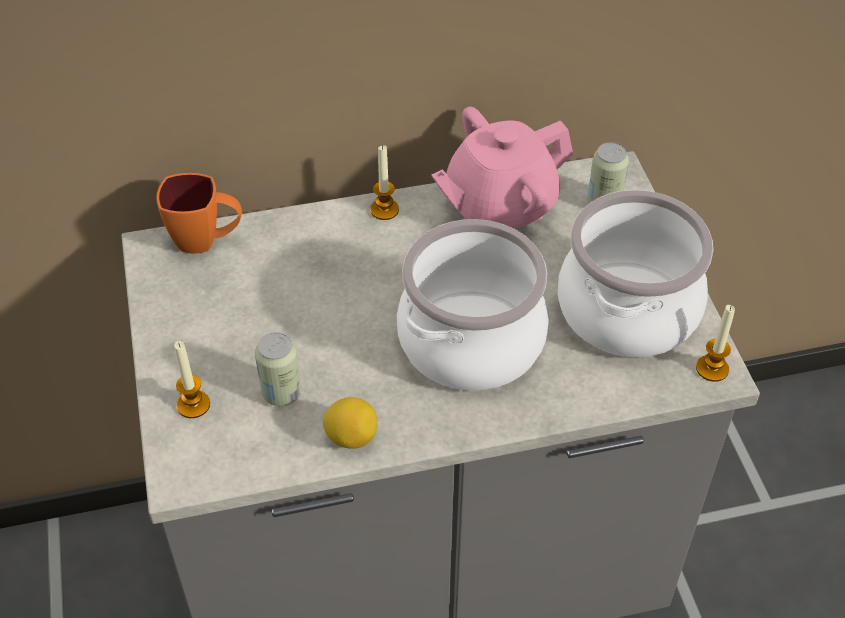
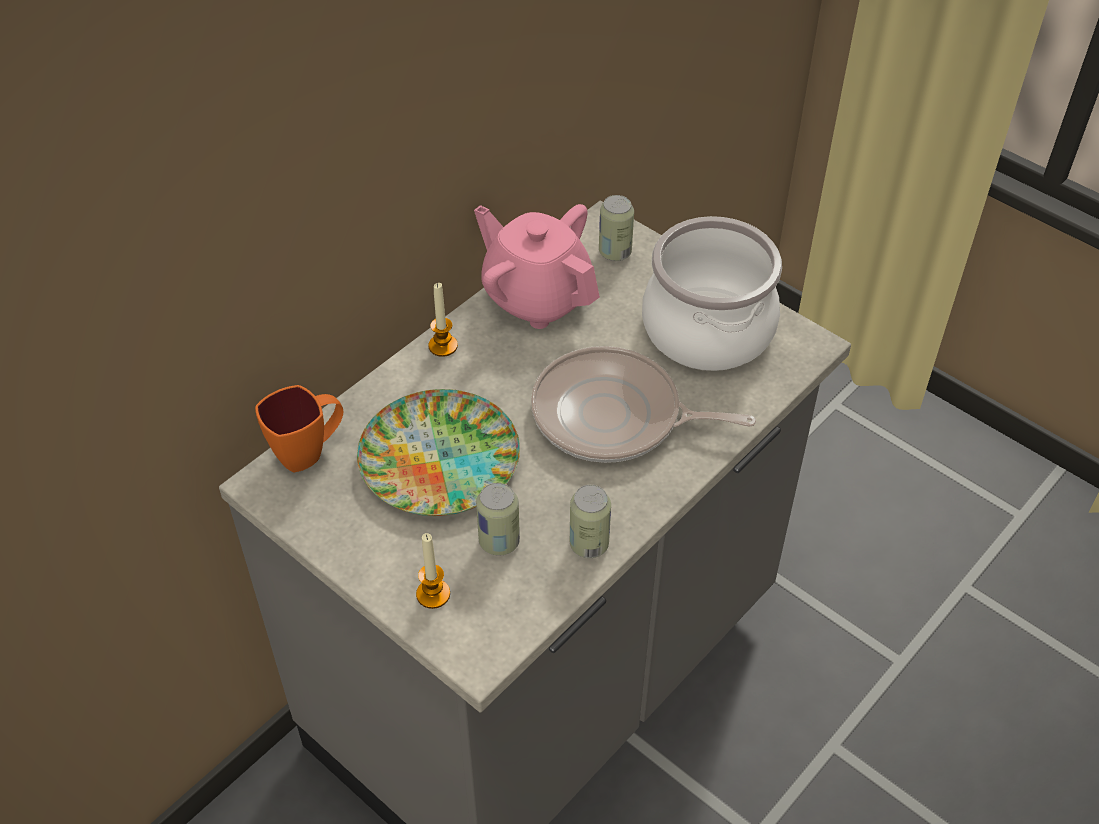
camera: 35 degrees left, 0 degrees up
(298, 300) = (440, 459): none -> plate
(351, 437) = (589, 544): lemon -> can
(472, 342) = (614, 417): cooking pot -> frying pan
(499, 208) = (537, 297): pink teapot -> pink teapot turned 105 degrees clockwise
(712, 369) = (805, 343): candle -> none

